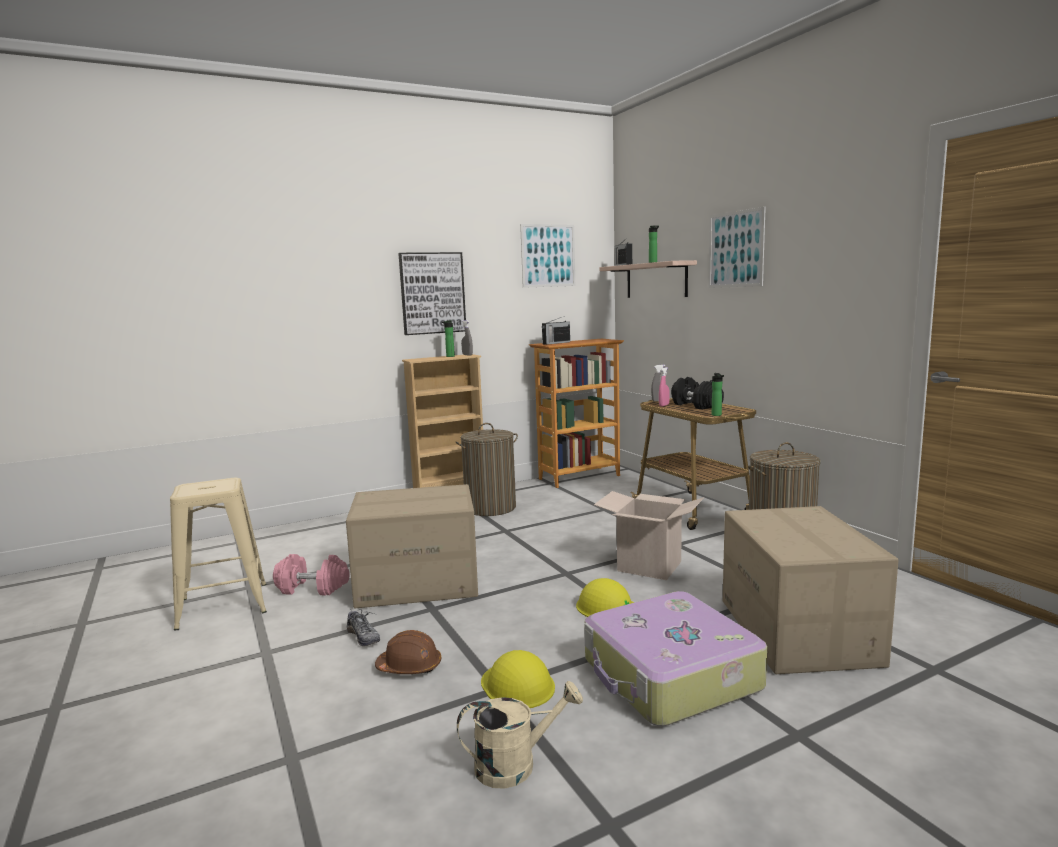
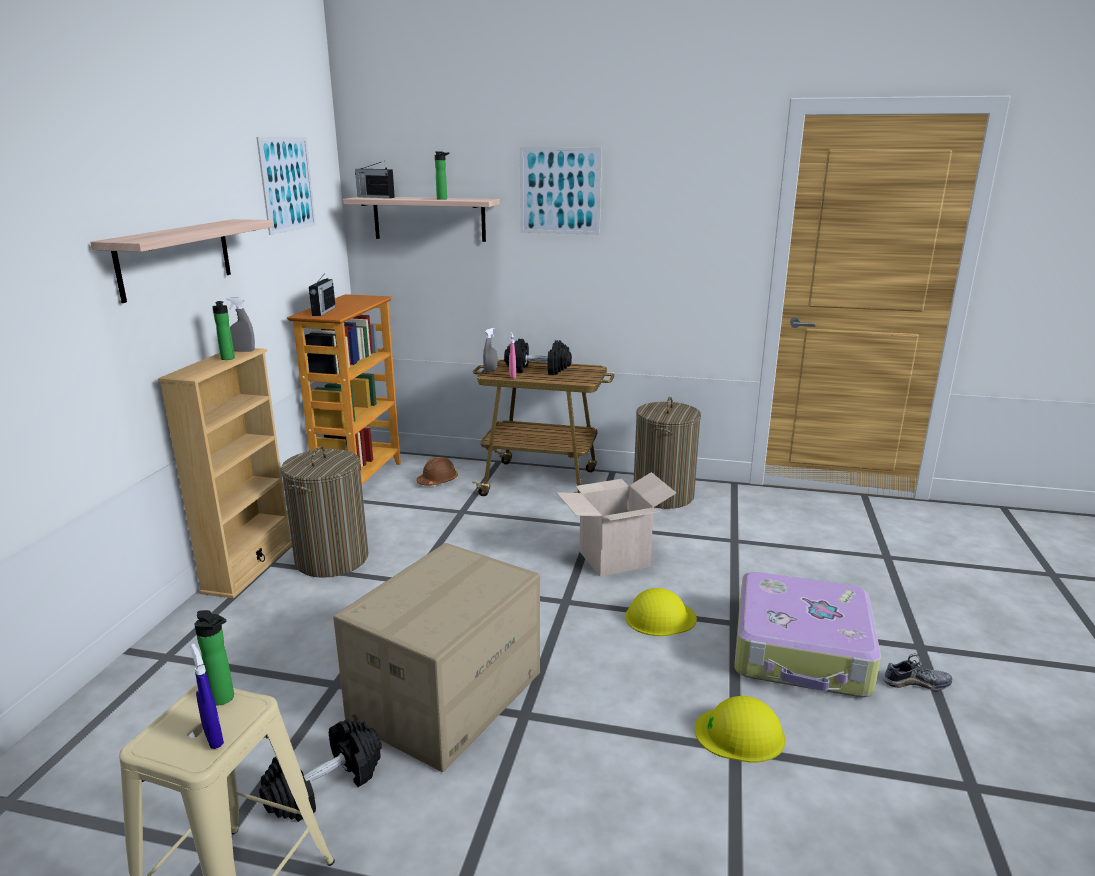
camera: 50 degrees left, 10 degrees up
(199, 490) = (213, 737): none -> blue spray bottle
(313, 588) = (325, 785): pink dumbbell -> black dumbbell
(363, 637) = (524, 794): shoe -> shoe (915, 683)
(410, 667) = (634, 787): brown hard hat -> brown hard hat (438, 481)
(432, 293) = (175, 258): picture -> shelf
(516, 764) = (863, 797): beige watering can -> none
(717, 415) = (590, 380): bottle -> bottle (224, 699)
(799, 632) = (795, 567): cardboard box -> none

